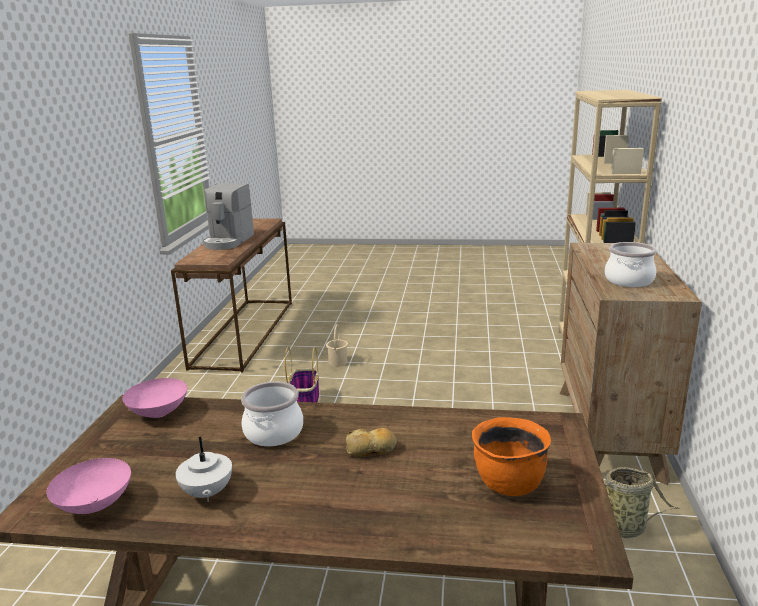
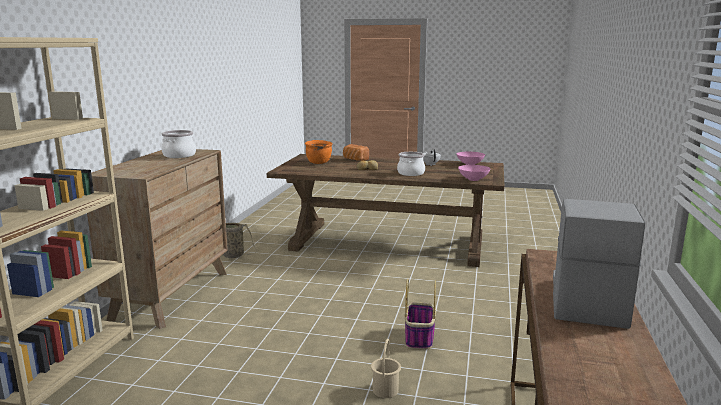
camera: 175 degrees left, 5 degrees down
(419, 518) = (354, 160): none -> bread

